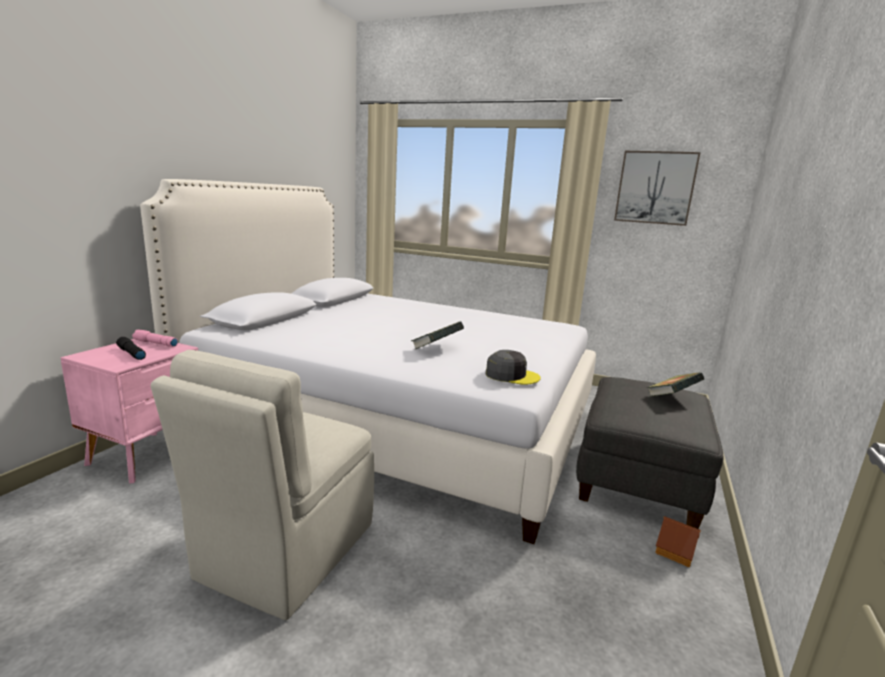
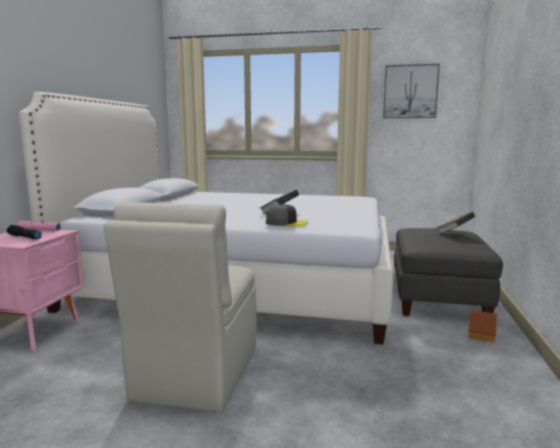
camera: 10 degrees left, 5 degrees down
(511, 375) = (347, 220): grey cap -> grey cap (285, 223)

